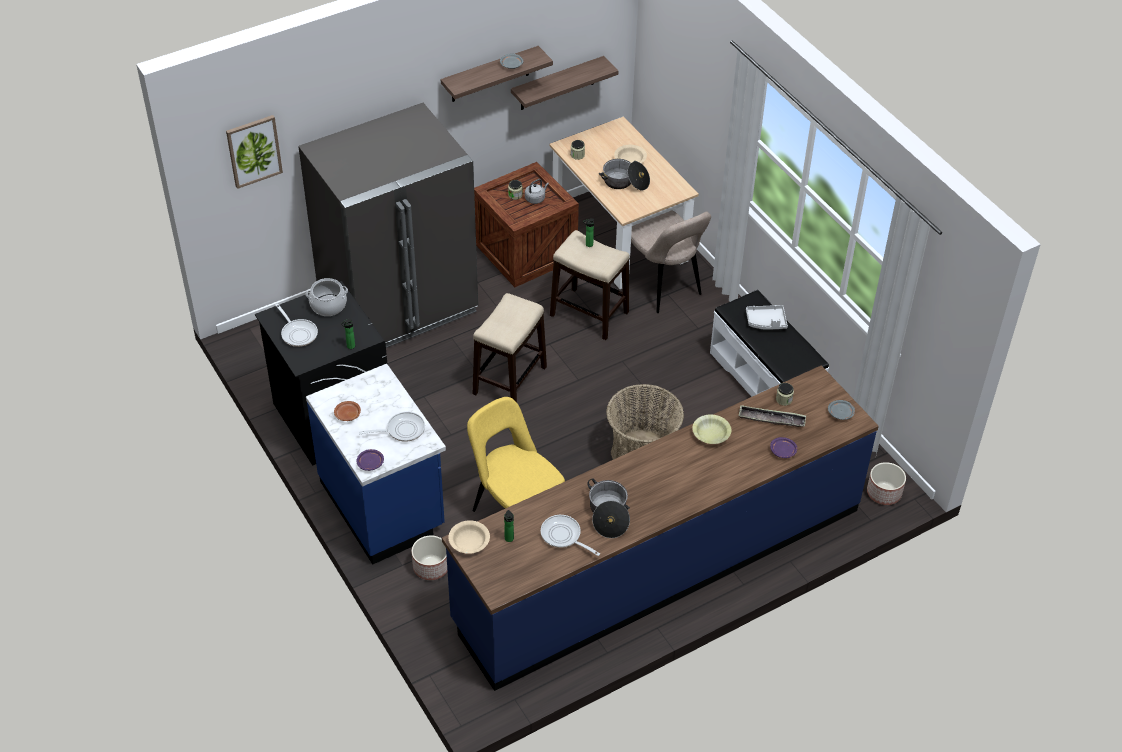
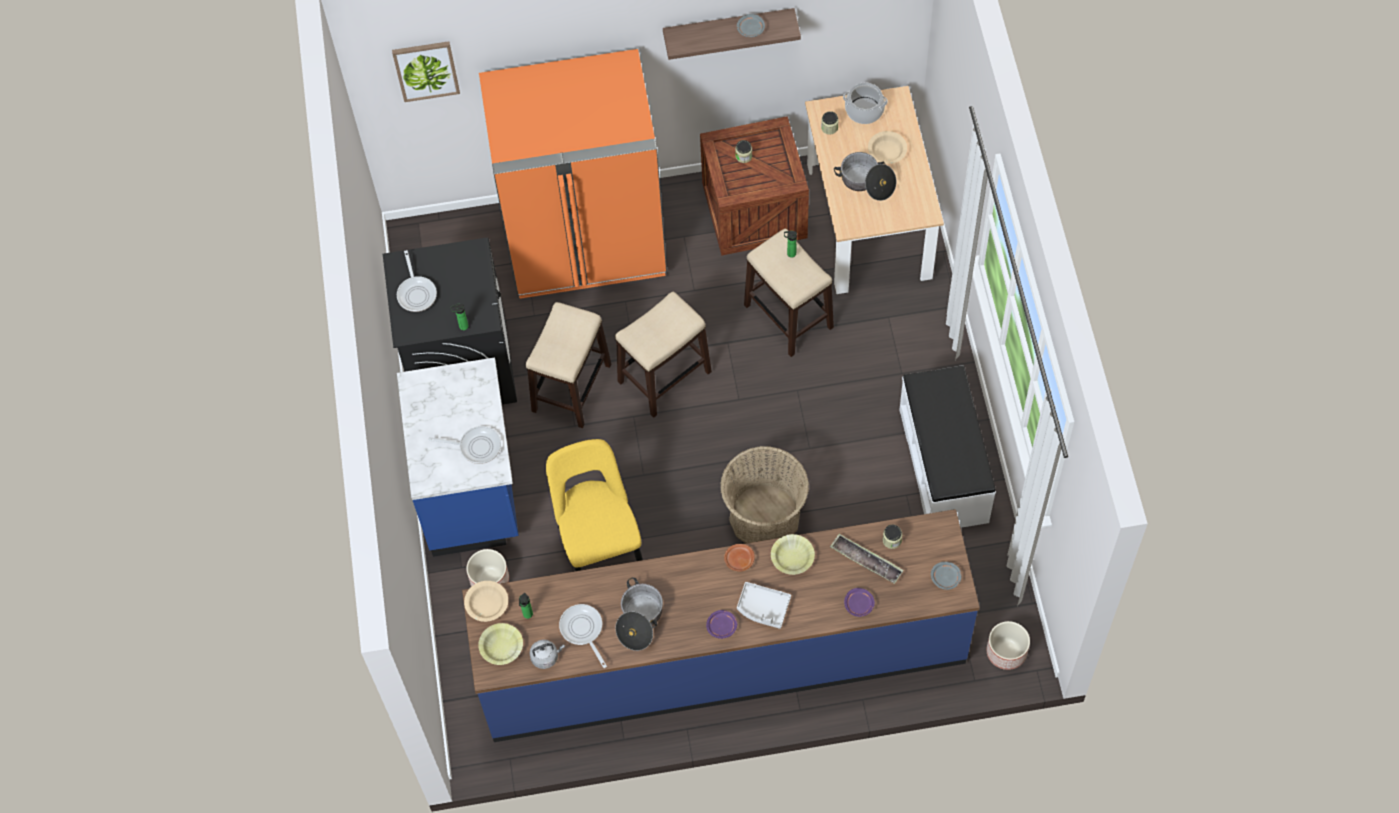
camera: 25 degrees right, 15 degrees up
(328, 305) = (461, 266): cooking pot -> cooking pot (864, 111)
(347, 414) = (429, 409): brown plate -> brown plate (739, 560)
(370, 463) = (429, 476): purple plate -> purple plate (722, 626)
(399, 306) = (585, 243): grey fridge -> orange fridge
(435, 408) = (572, 387): none -> stool
(498, 570) = (501, 647): none -> yellow bowl
(536, 198) = (764, 168): grey kettle -> grey kettle (546, 657)
(557, 84) = (820, 45): shelf -> none
(663, 286) = (888, 304): beige chair -> none
(766, 322) = (951, 412): grey tray -> grey tray (763, 608)

